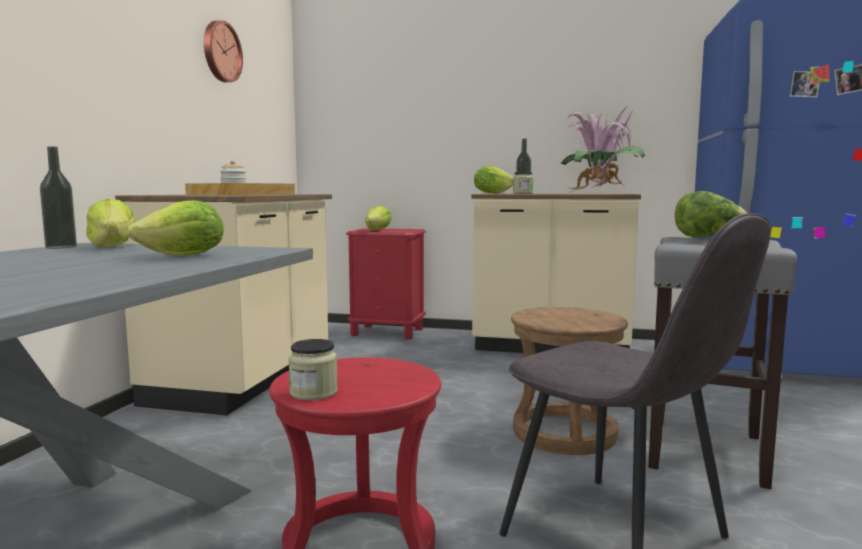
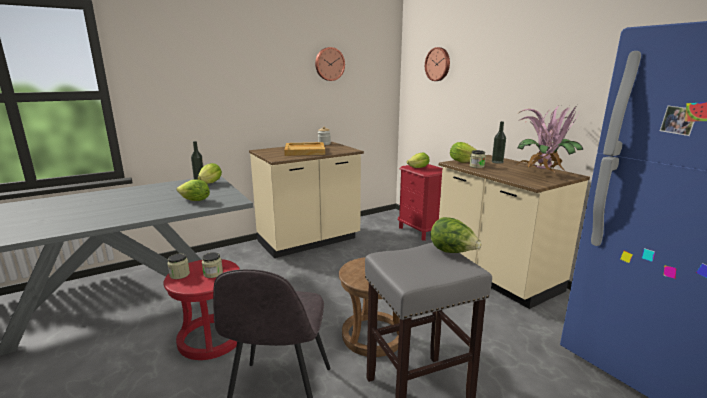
camera: 45 degrees right, 10 degrees up
(374, 373) = (213, 273): none -> jar
(377, 77) = (438, 64): none -> wall clock

